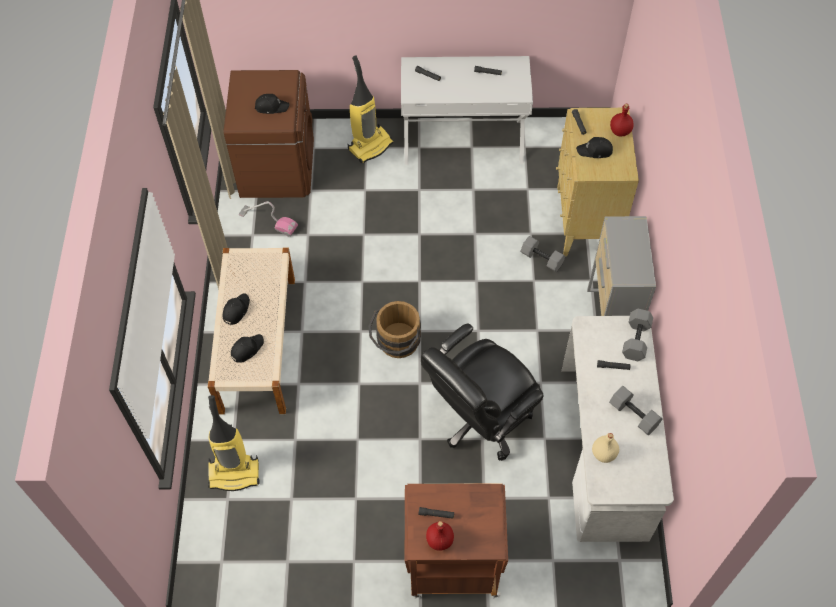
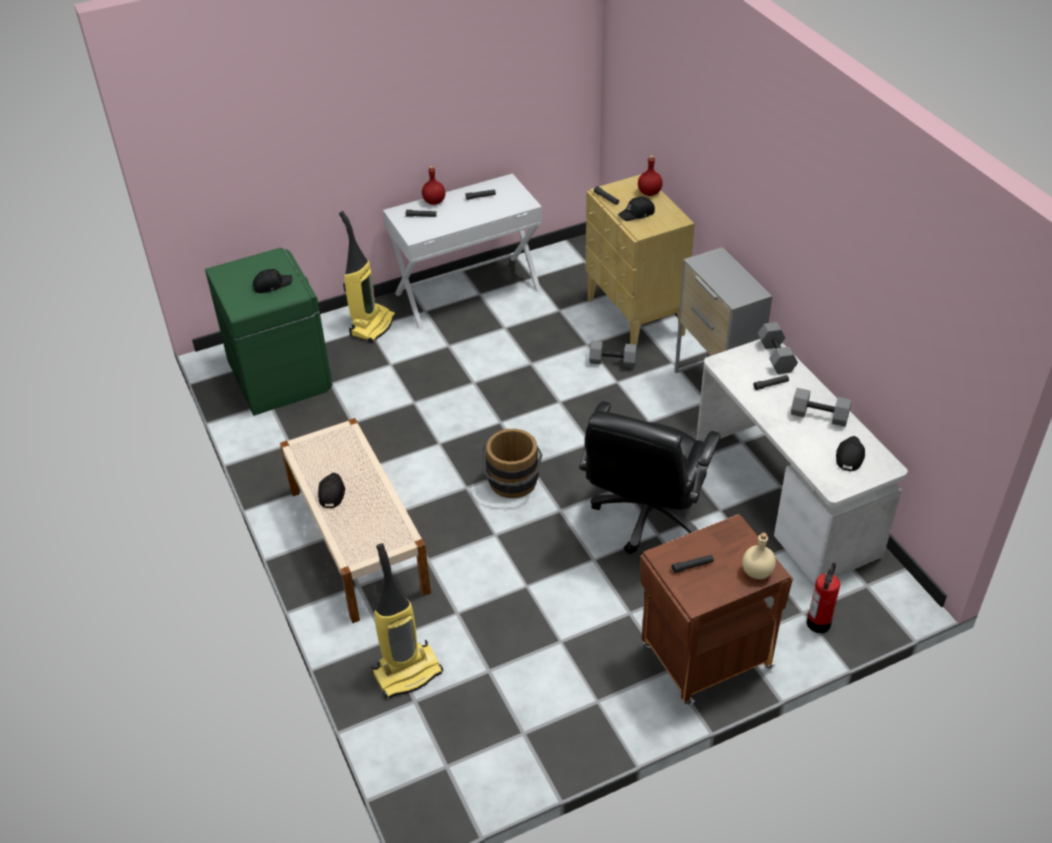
camera: 25 degrees left, 15 degrees down
(246, 349) = (366, 523): black cap -> black cap (849, 456)
(268, 221) = (300, 425): vacuum cleaner -> none
(278, 166) = (280, 374): brown washing machine -> green washing machine
(440, 540) = (712, 587): red bottle -> red bottle (434, 201)
(559, 575) = (819, 623): none -> fire extinguisher
(604, 454) = (815, 457): beige bottle -> beige bottle (757, 572)

